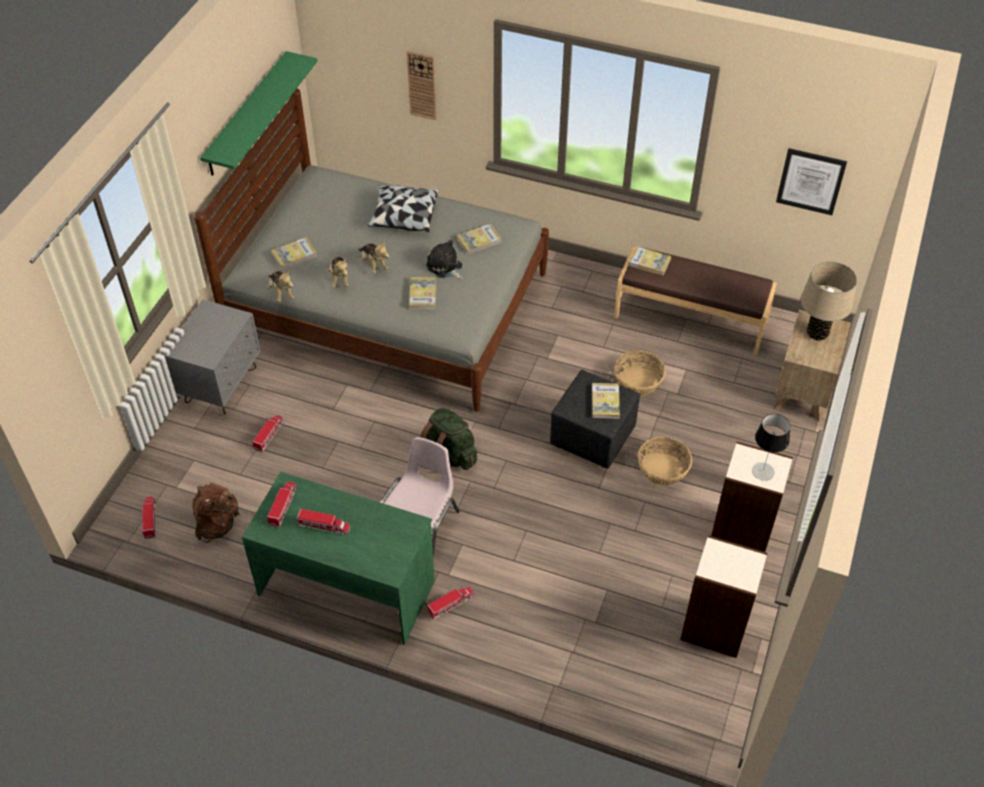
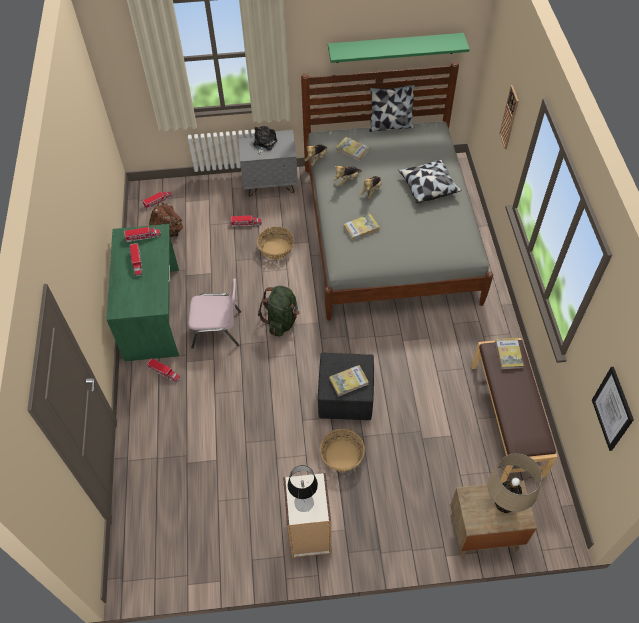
camera: 65 degrees right, 5 degrees up
(281, 208) = (390, 125): none -> pillow
(445, 267) = (395, 229): plush toy -> plush toy (264, 143)
(479, 240) = (435, 236): book -> none
(638, 381) = (417, 407): basket -> basket (276, 249)
(715, 628) = (214, 544): bookcase -> none

